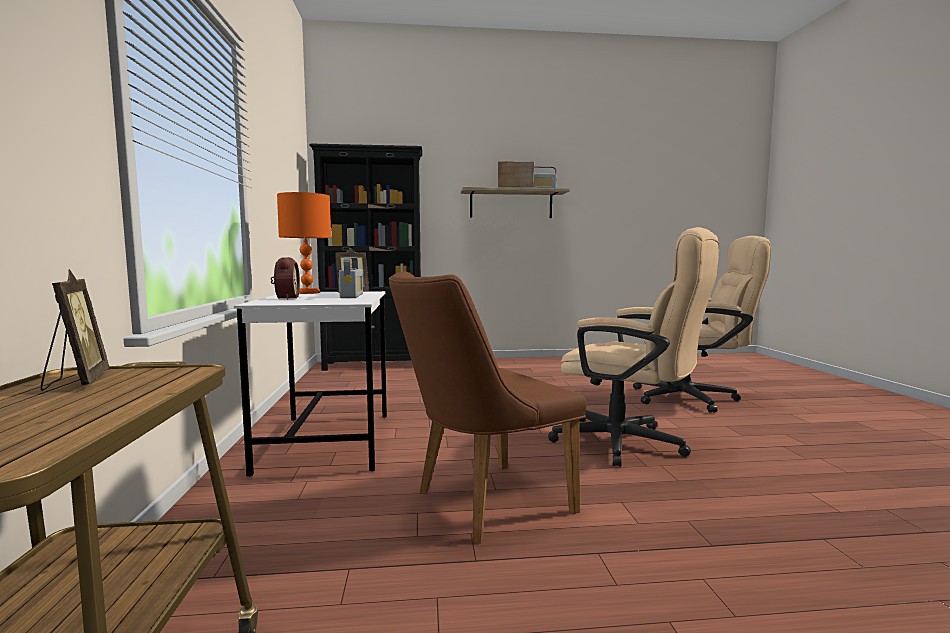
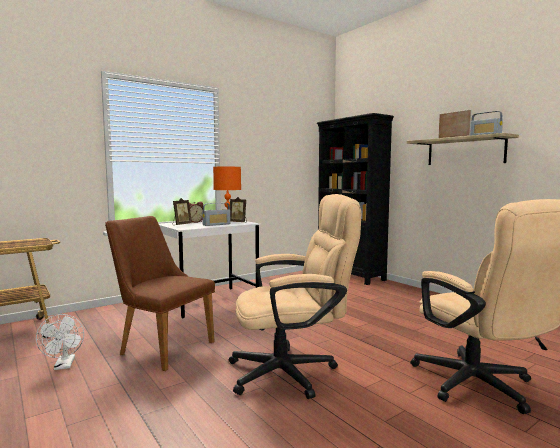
camera: 60 degrees right, 0 degrees up
(76, 382) = (28, 242): picture frame -> picture frame (181, 225)
(477, 612) = (64, 366): none -> white fan
(630, 444) = (293, 372): beige office chair -> beige office chair turned 105 degrees counterclockwise

